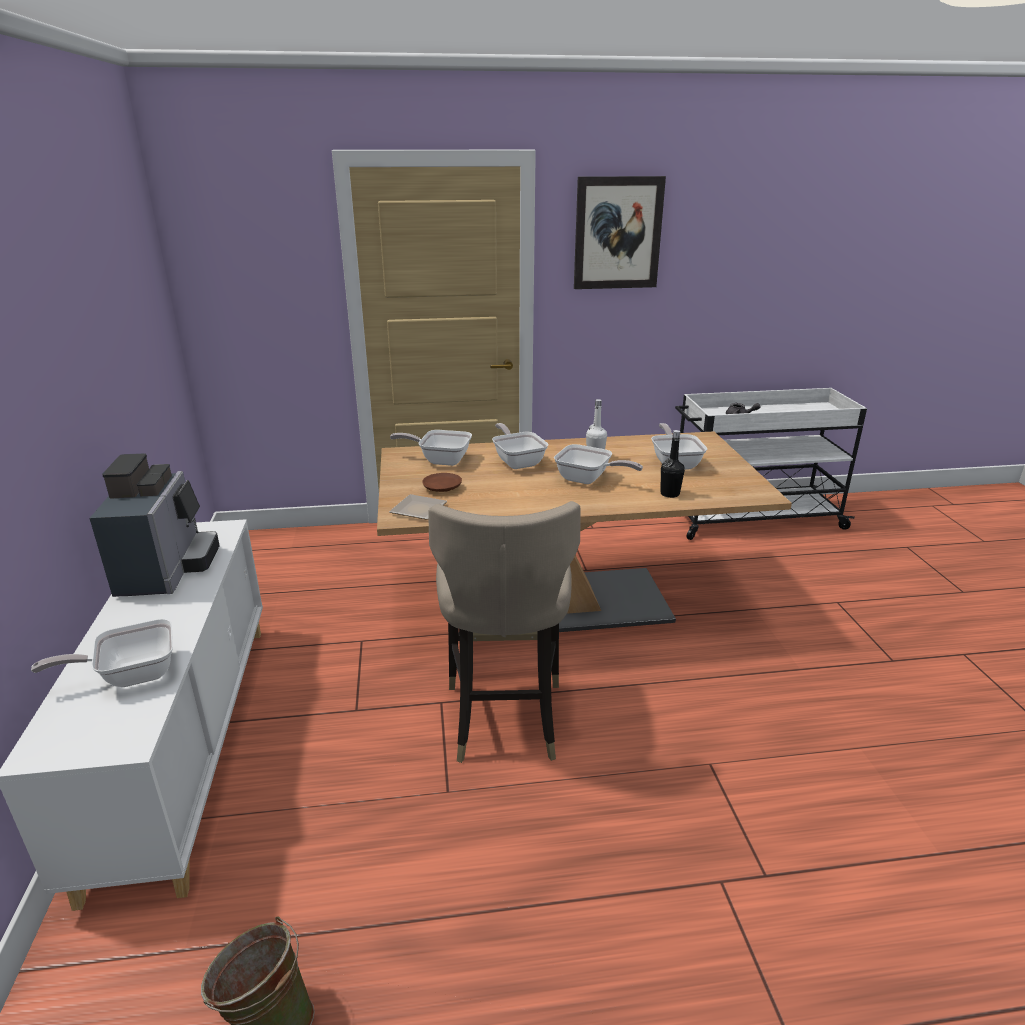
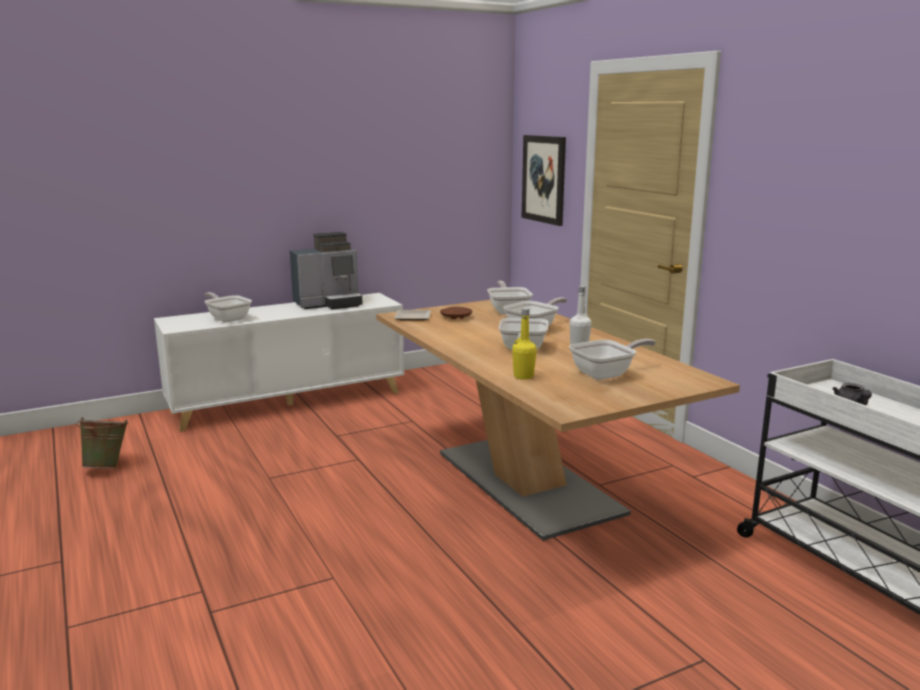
camera: 70 degrees right, 10 degrees down
(504, 718) = (351, 483): beige stool -> none
(617, 233) = (785, 140): picture -> picture (544, 179)
(670, 494) = (523, 376): black bottle -> yellow bottle

